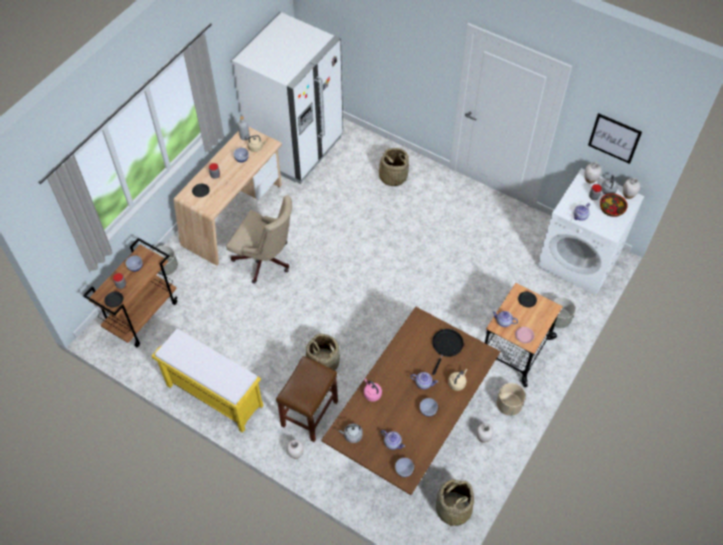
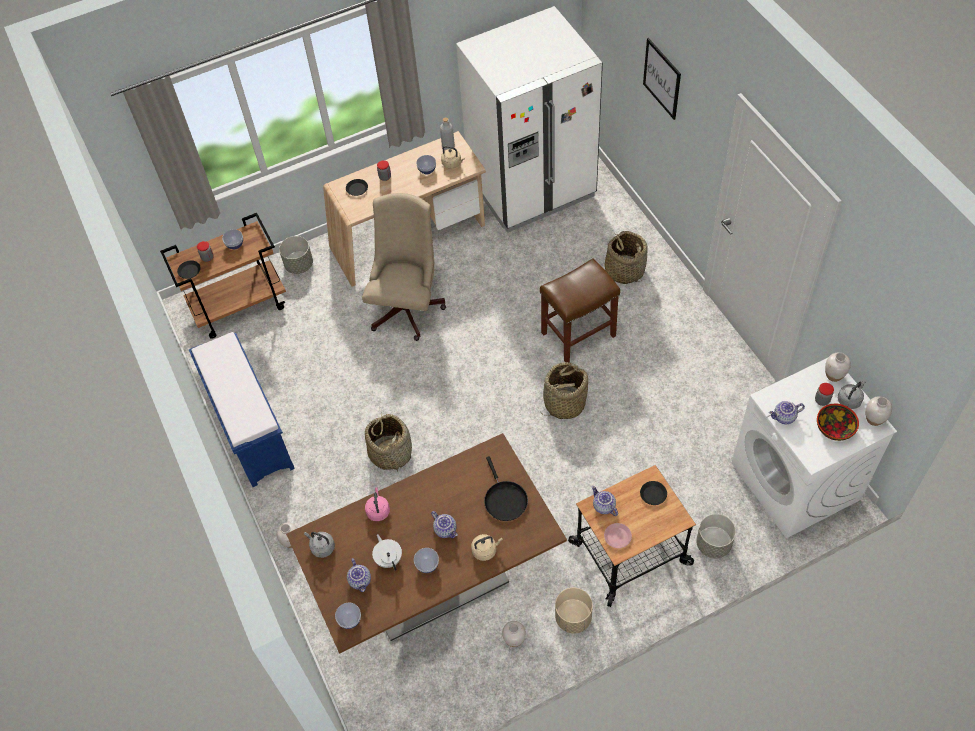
camera: 35 degrees right, 0 degrees up
(213, 395) = (251, 430): yellow bench -> blue bench
(266, 261) = (408, 306): beige office chair -> beige office chair turned 135 degrees counterclockwise
(309, 413) = (337, 503): brown stool -> brown stool (579, 333)
(400, 419) = (389, 558): none -> white teapot
(446, 346) = (504, 499): black frying pan -> black frying pan turned 105 degrees clockwise
(453, 509) = (419, 704): basket -> basket (564, 403)
(614, 138) = (875, 329): picture -> picture (662, 78)

